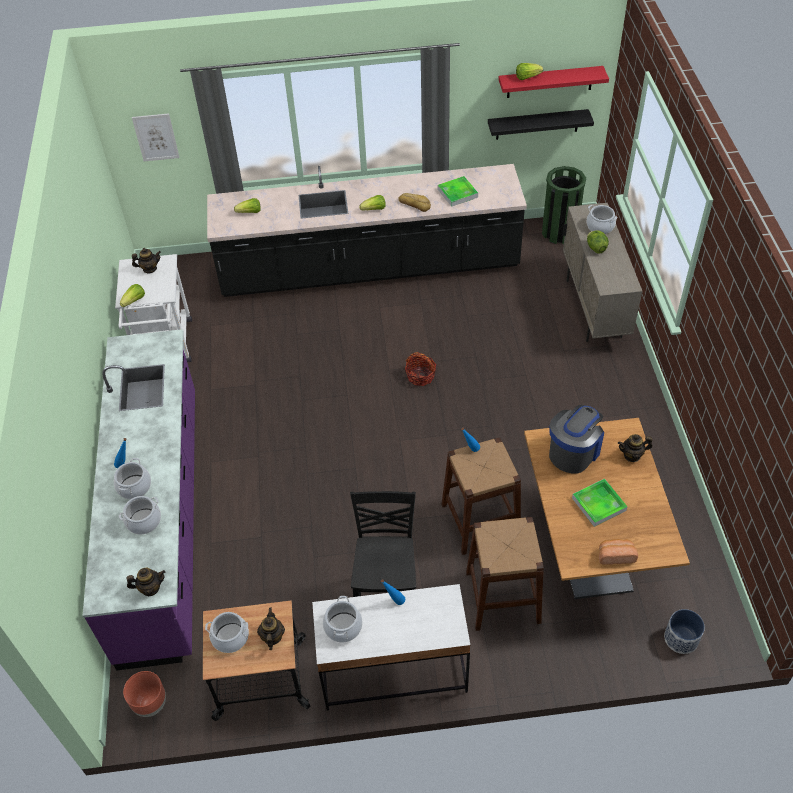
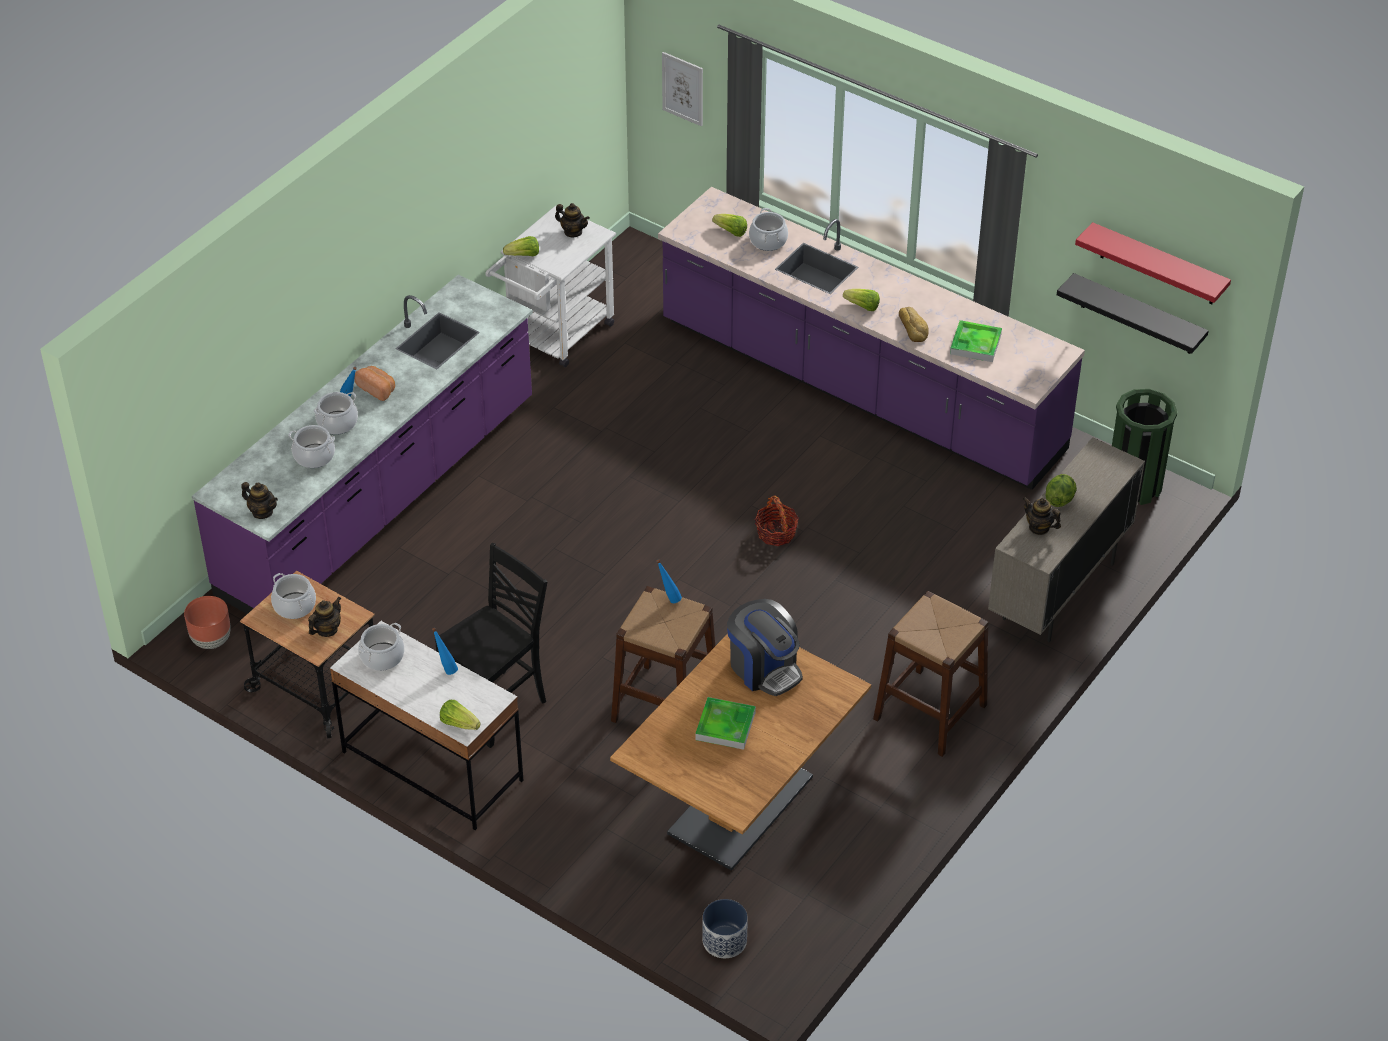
camera: 40 degrees right, 5 degrees down
(369, 268) = (860, 387): black counter -> purple counter
(502, 597) = (602, 782): brown stool -> brown stool (930, 711)
(527, 77) = (1121, 242): lettuce -> lettuce (459, 723)
(574, 451) = (764, 668): coffee machine -> coffee machine turned 60 degrees clockwise
(600, 226) = (1097, 480): cooking pot -> cooking pot (768, 241)
(615, 555) = (682, 776): bread -> bread (377, 389)
(632, 455) = (816, 710): teapot -> teapot (1039, 528)

